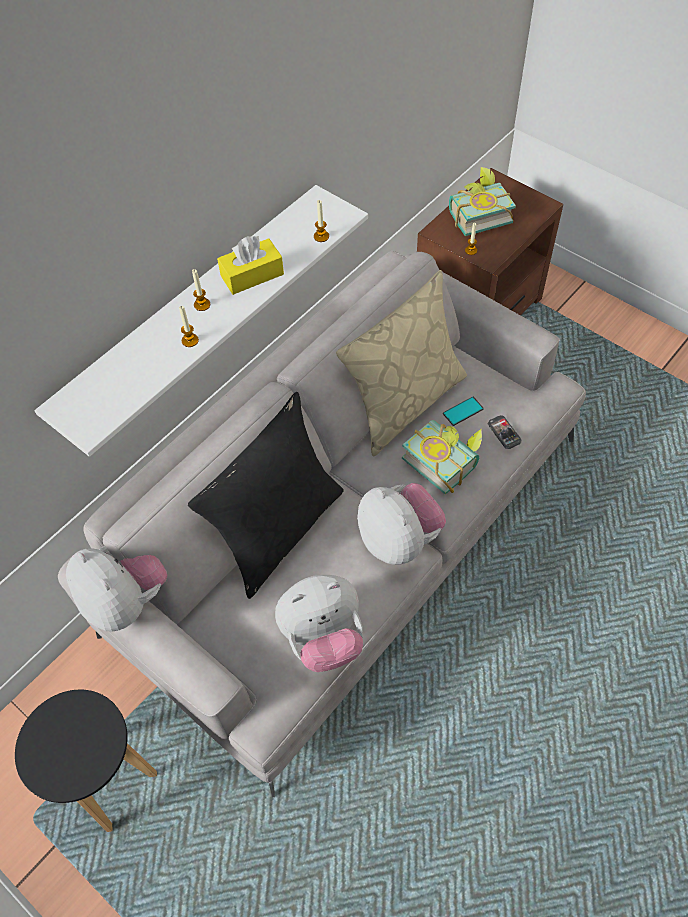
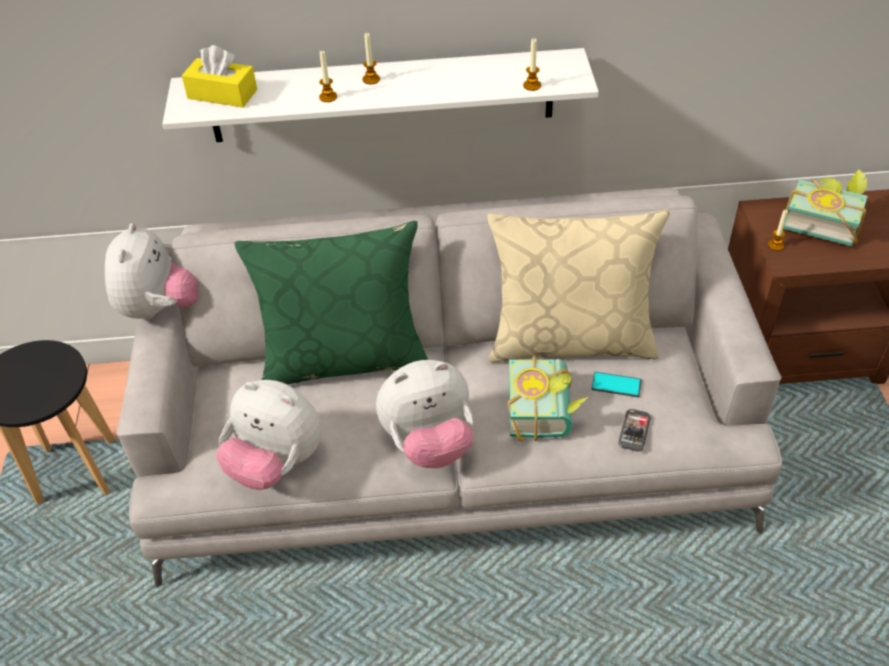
camera: 45 degrees right, 10 degrees down
(252, 275) = (437, 81): yellow tissue box -> yellow tissue box (222, 94)
(278, 529) = (344, 358): black pillow -> green pillow
(399, 539) = (429, 443): plush toy -> plush toy turned 60 degrees clockwise

